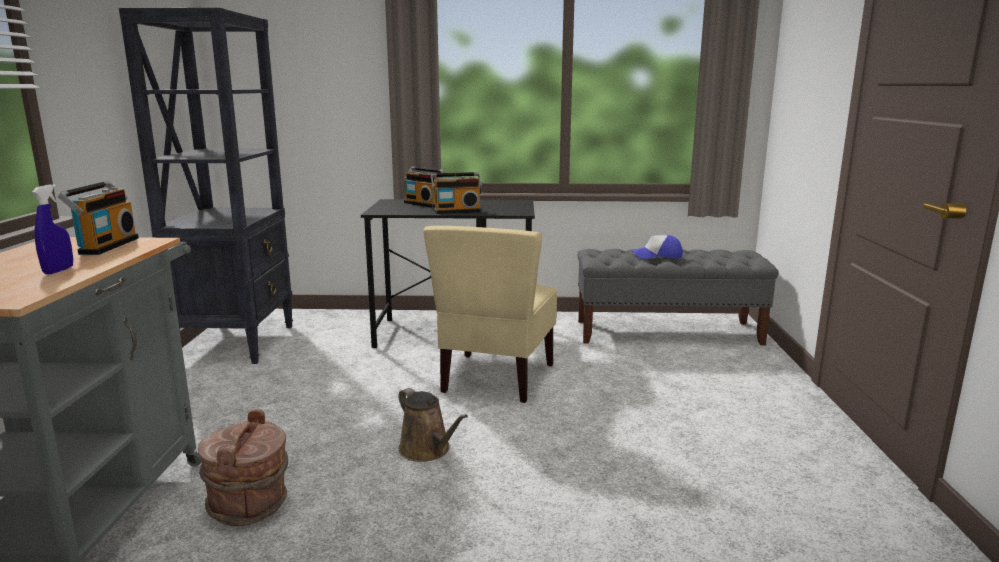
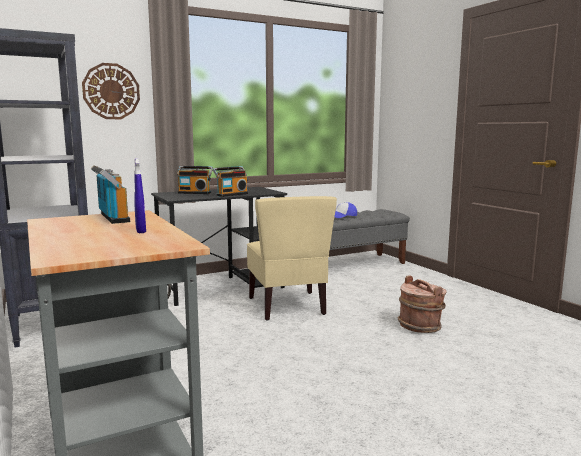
camera: 30 degrees left, 5 degrees down
(250, 505) = (239, 412): brown bucket -> brown bucket (420, 326)
(344, 67) = (111, 91): none -> wall clock
(427, 450) = (306, 351): brown watering can -> none

